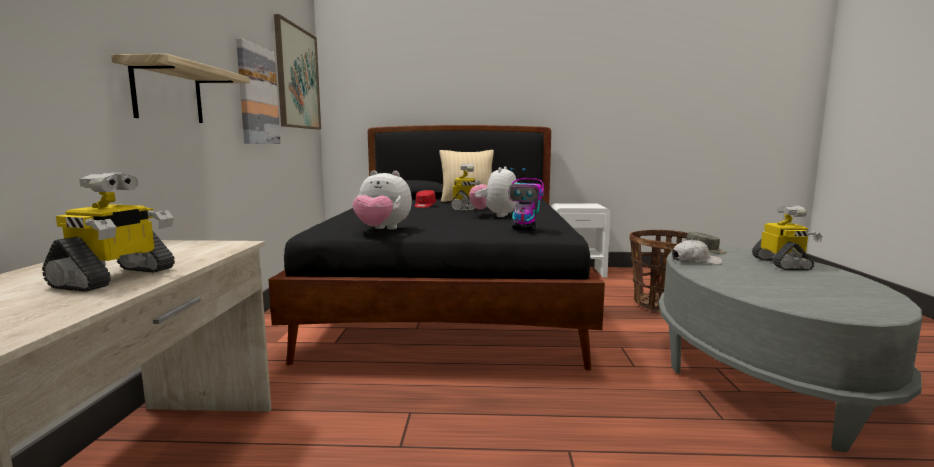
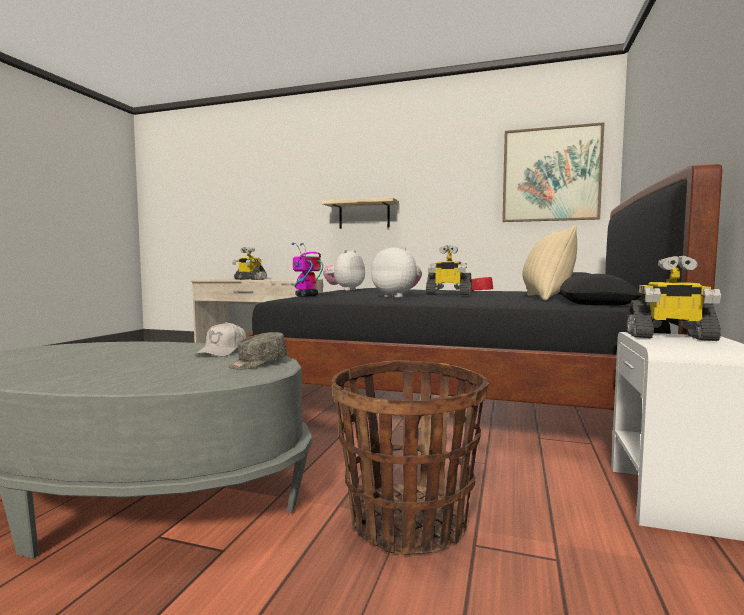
camera: 105 degrees right, 5 degrees down
(257, 95) = (462, 202): picture -> none
(782, 264) = (133, 374): toy robot -> toy robot (669, 337)

